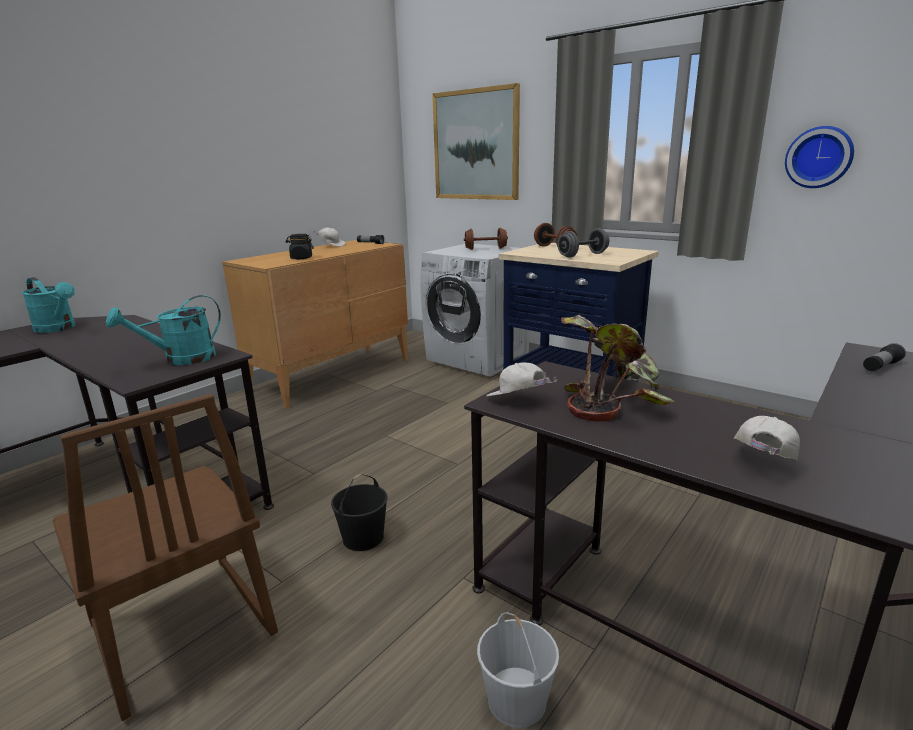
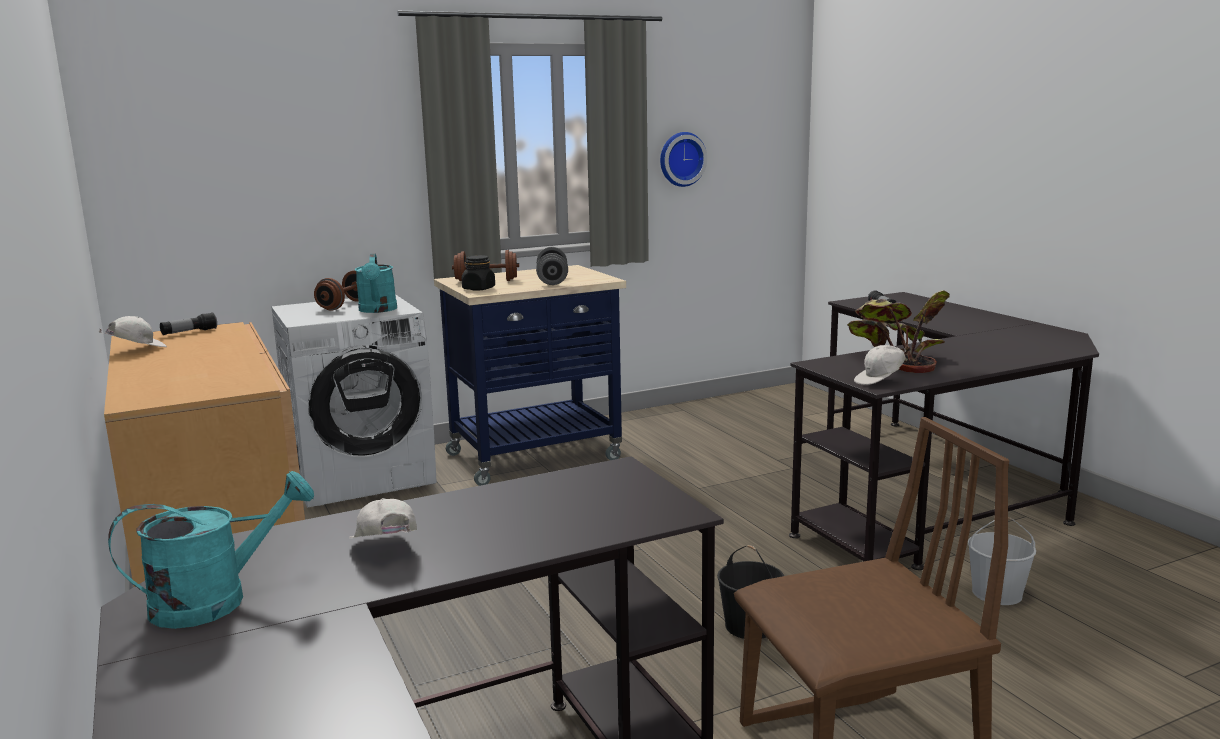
camera: 65 degrees left, 5 degrees down
(181, 359) = (607, 491): turquoise watering can -> turquoise watering can (378, 310)
(301, 258) = (228, 369): black jar -> black jar (478, 289)
(476, 145) = (264, 150): picture -> none
(761, 463) = (1012, 354): white cap -> white cap (385, 551)

